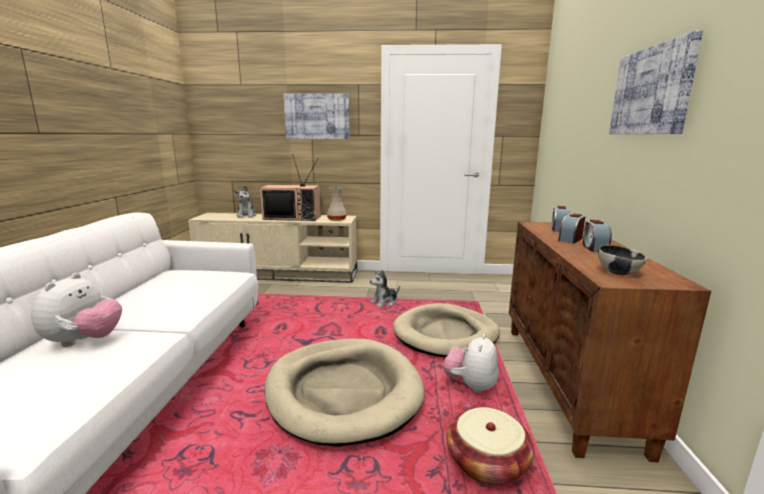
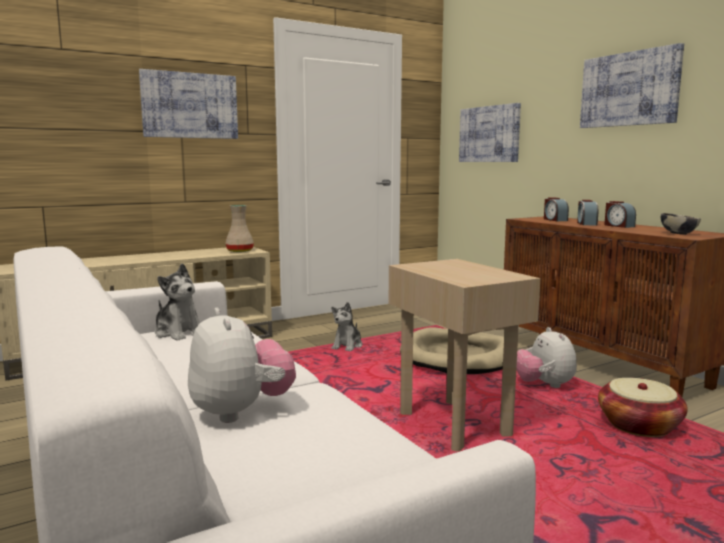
camera: 35 degrees left, 5 degrees down
(246, 215) = (86, 261): plush toy -> plush toy (179, 333)
(293, 217) = (170, 255): television -> none
(343, 392) = (455, 424): beige dog bed -> beige side table
(561, 135) = (489, 134): none -> picture

